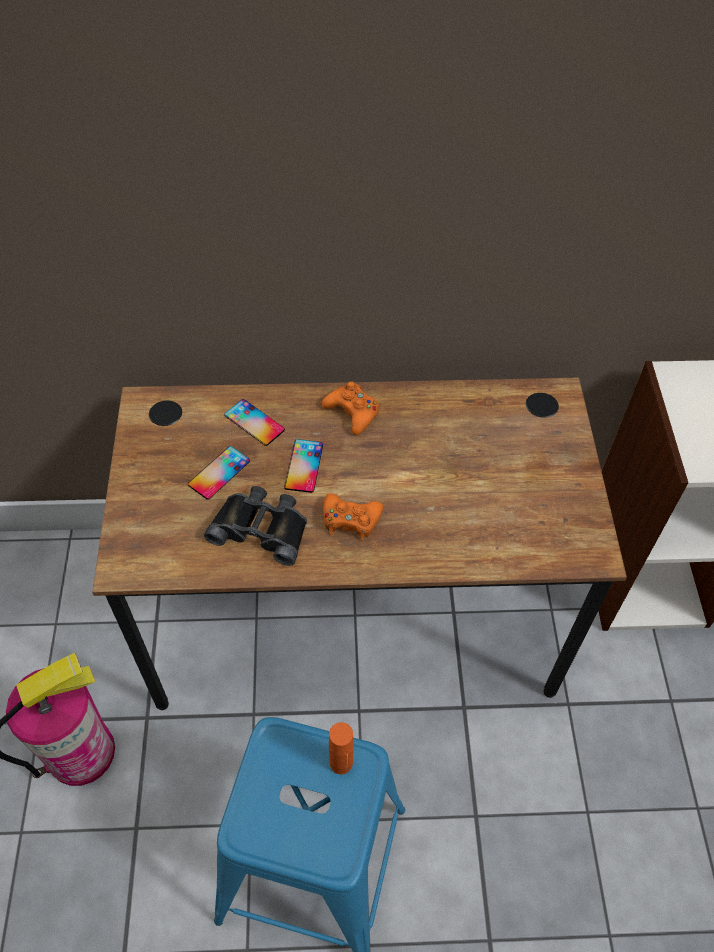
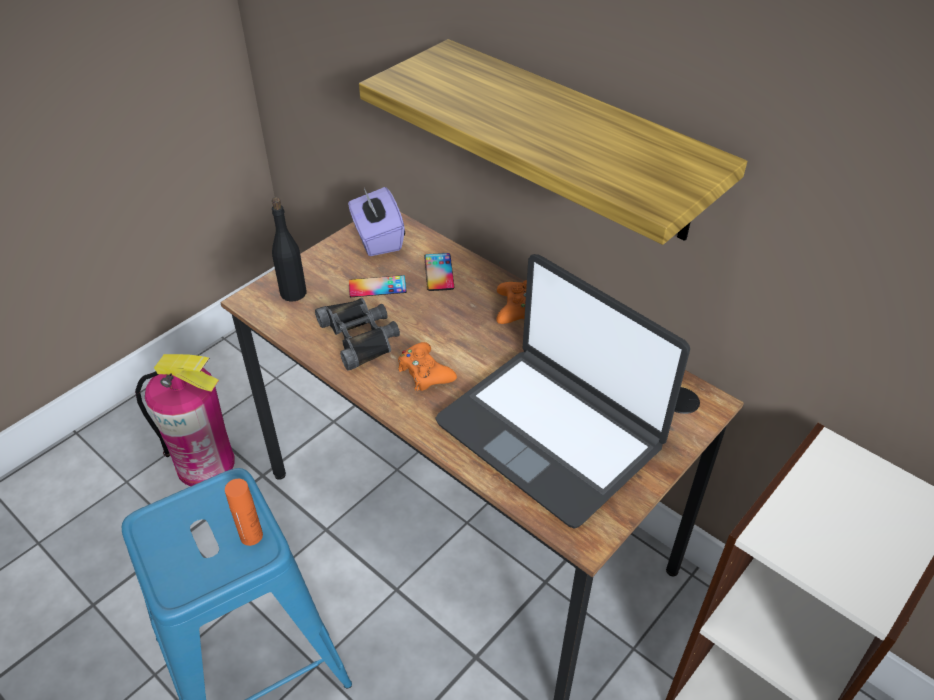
camera: 45 degrees right, 10 degrees down
(151, 532) = (293, 293): none -> black bottle
(162, 427) = (377, 238): none -> purple tissue box
(304, 466) = (437, 319): phone -> none
(373, 236) = (578, 141): none -> shelf
(492, 497) = (551, 433): none -> laptop

